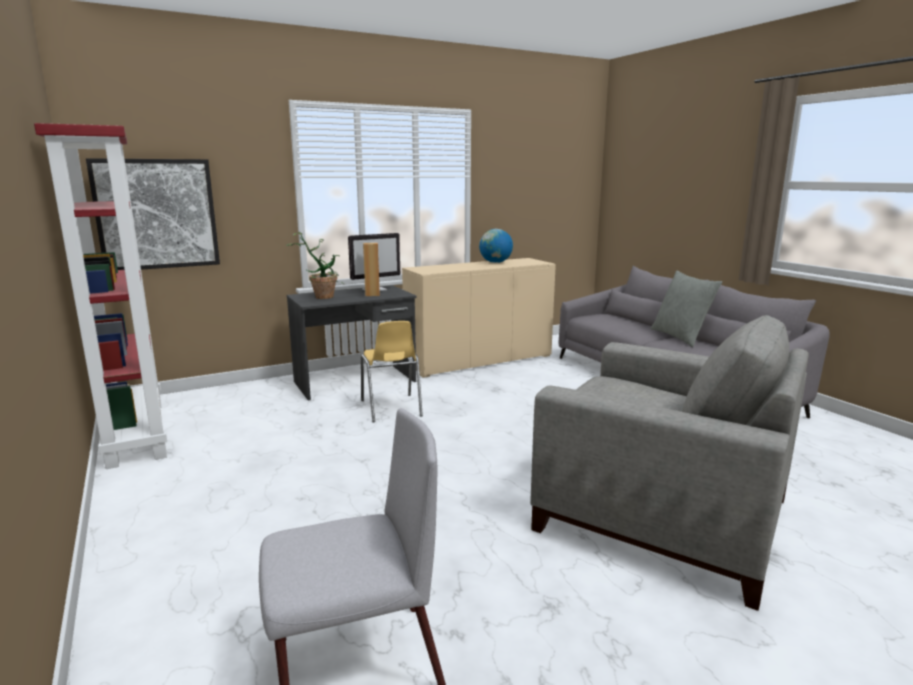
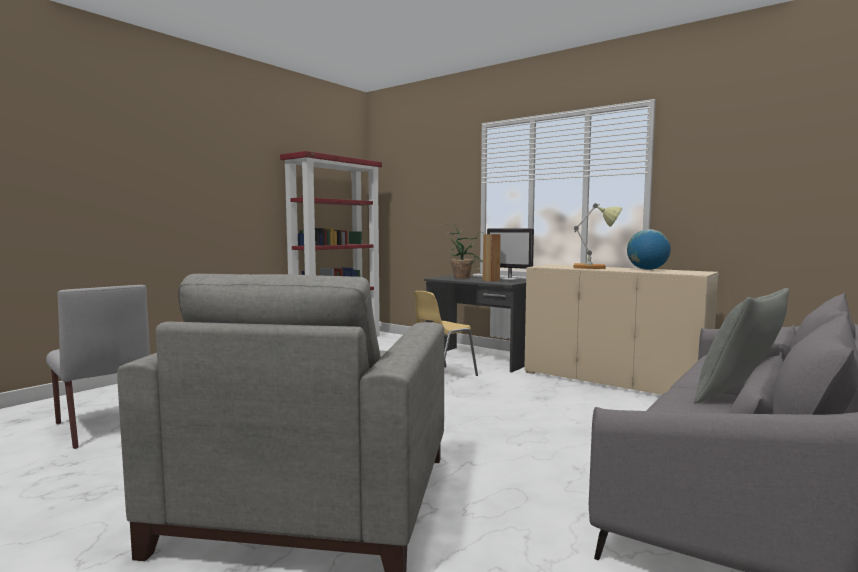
camera: 65 degrees right, 10 degrees down
(157, 214) = (402, 211): picture -> none
(459, 266) = (594, 267): none -> table lamp

